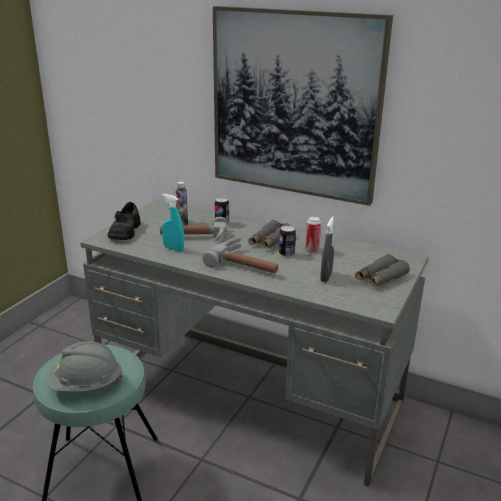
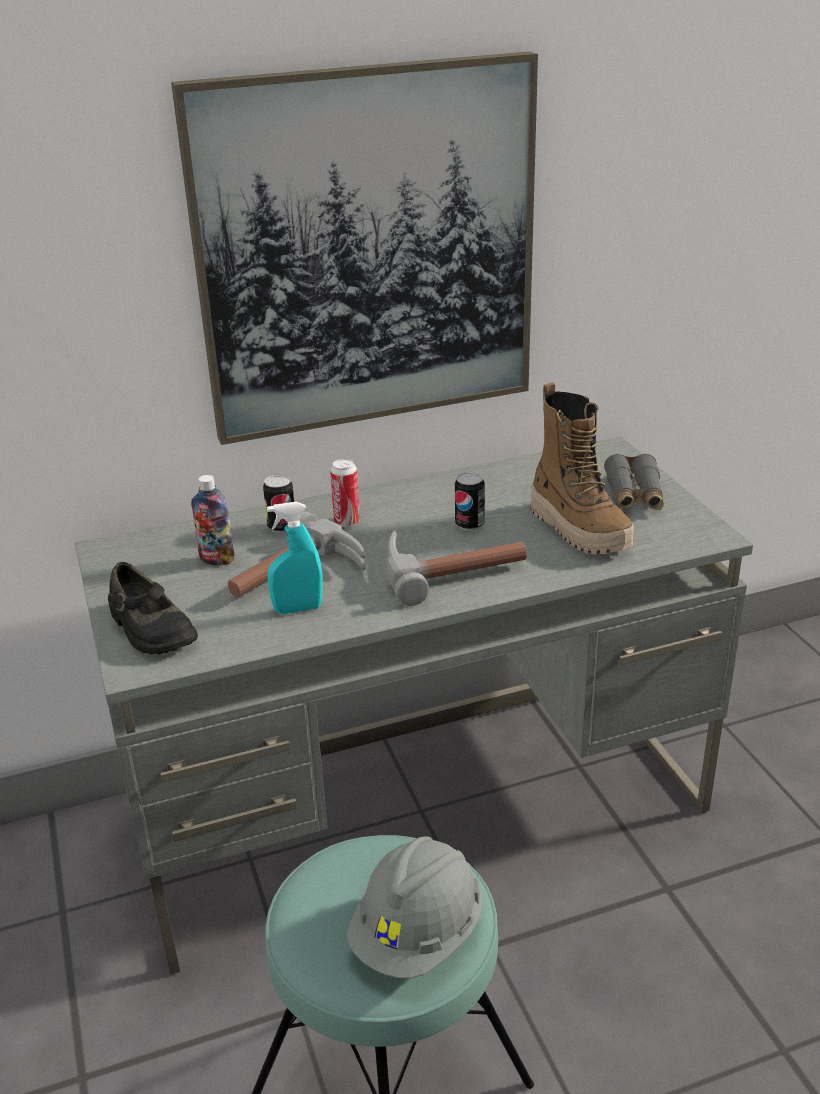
camera: 45 degrees left, 5 degrees up
(270, 241) = (410, 518): grey binoculars -> none
(312, 250) = (489, 502): can -> can (347, 522)
(326, 277) = (579, 529): grey spray bottle -> boot

